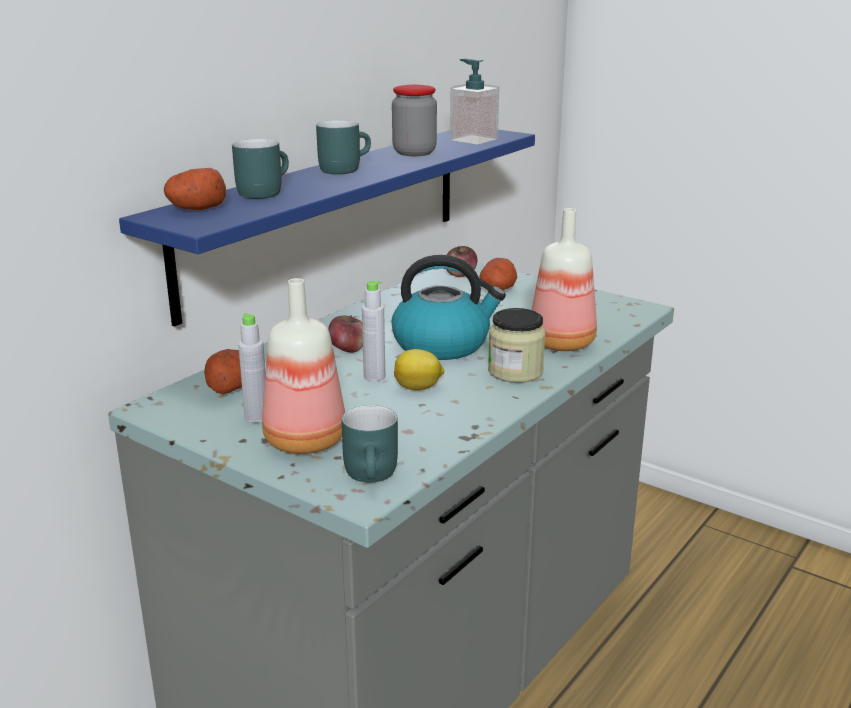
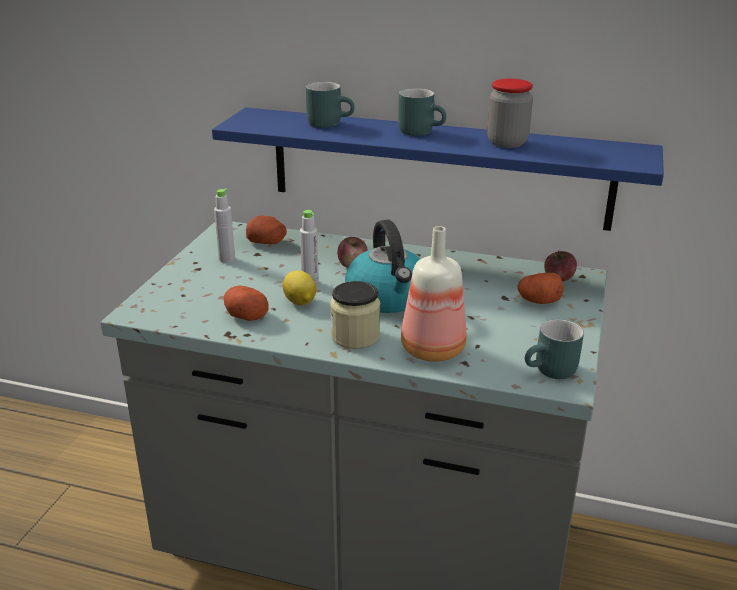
camera: 70 degrees right, 5 degrees up
(197, 208) = (275, 117): potato -> potato (245, 315)
(307, 442) = (200, 281): bottle -> none
(374, 475) = (162, 311): turquoise mug -> turquoise mug (552, 372)
(473, 139) = (593, 154): soap dispenser -> none

